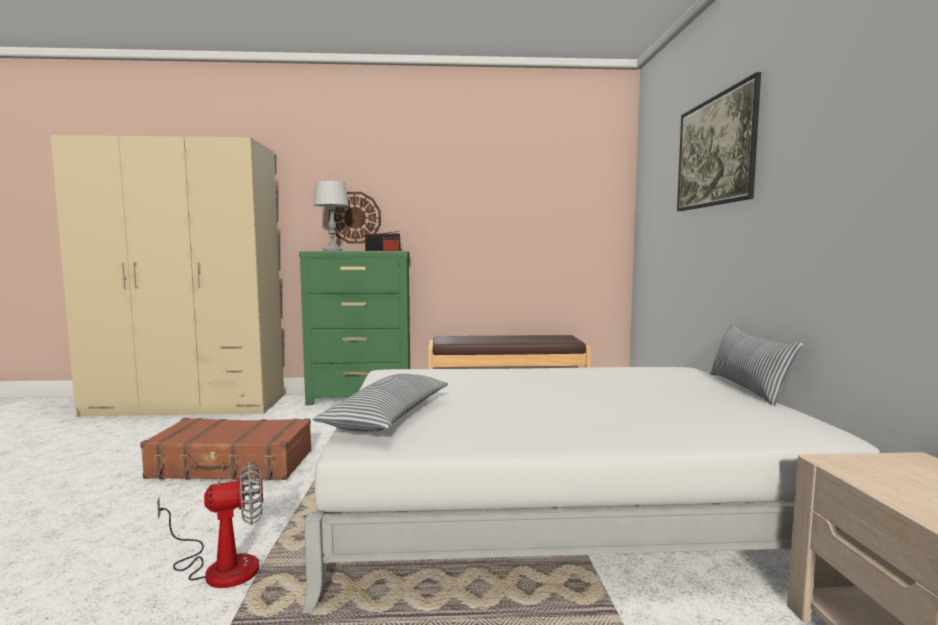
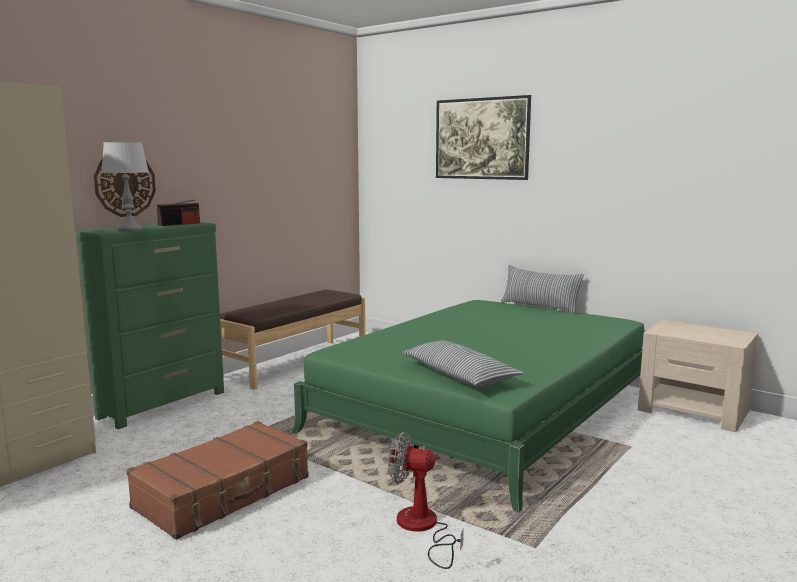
camera: 50 degrees left, 5 degrees up
(220, 566) = (422, 528): fan -> fan turned 90 degrees counterclockwise
(558, 499) = (486, 410): white bed -> green bed

